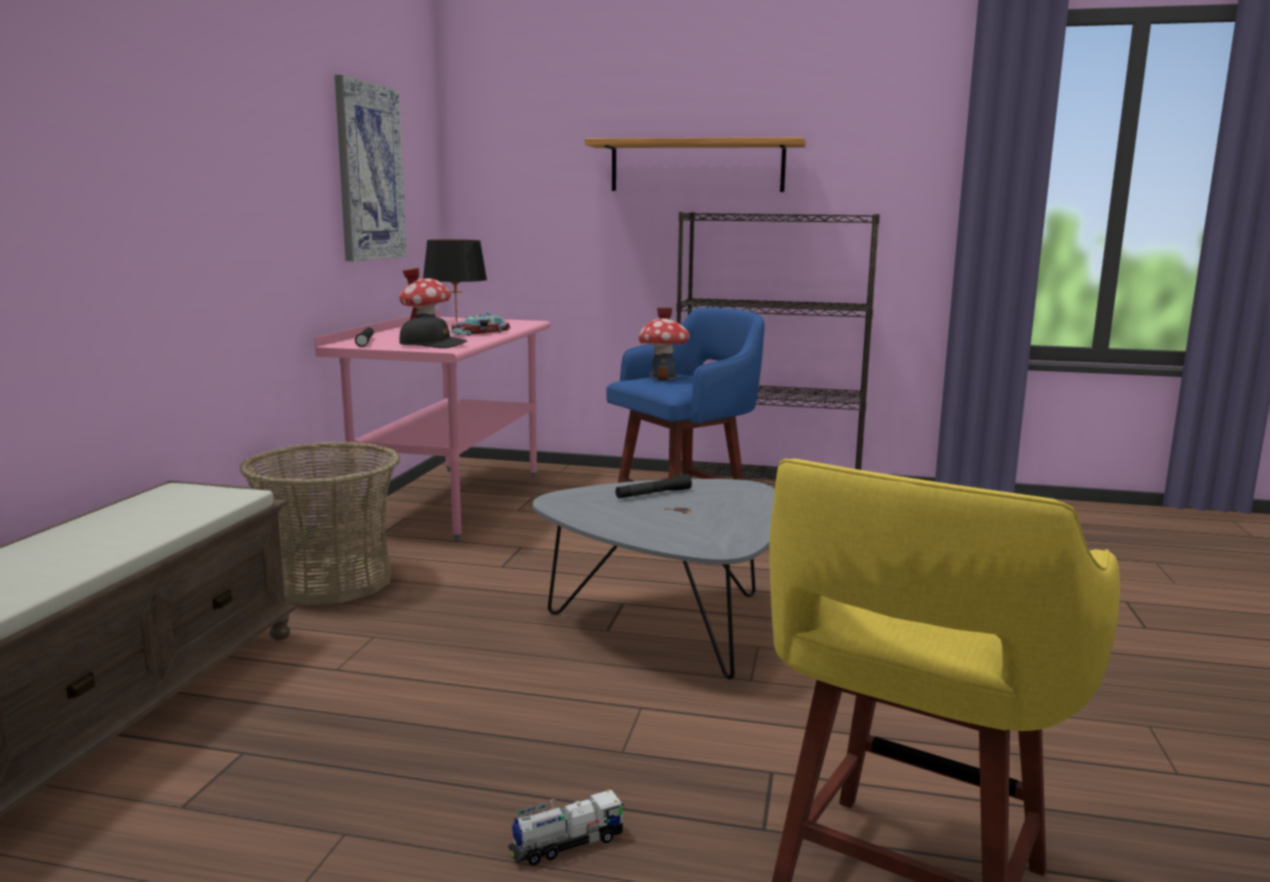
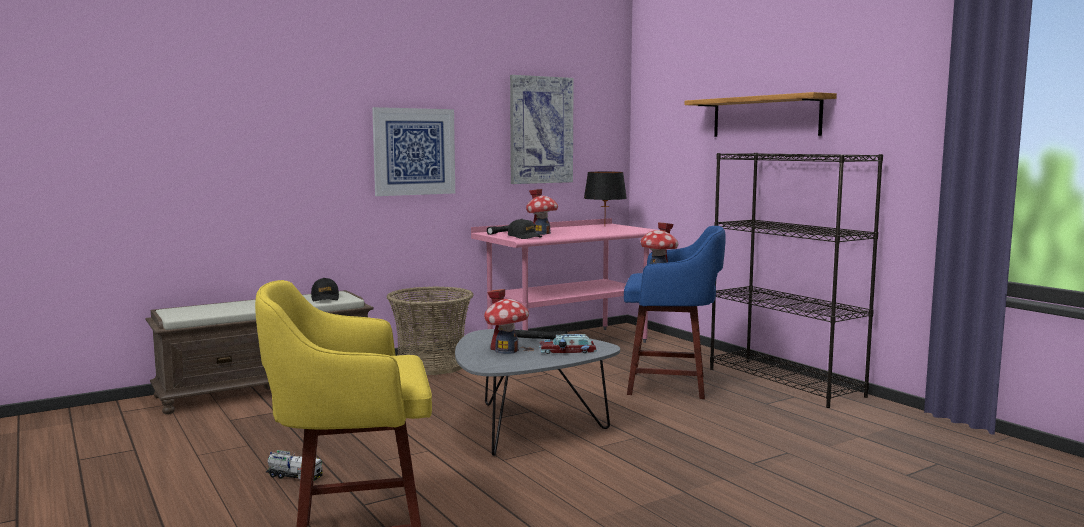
camera: 45 degrees right, 5 degrees down
(187, 502) = (325, 298): none -> black cap
(235, 203) = (414, 151): none -> picture
(482, 333) = (584, 233): toy car -> toy car (568, 351)
(667, 519) = (506, 350): none -> toy house

